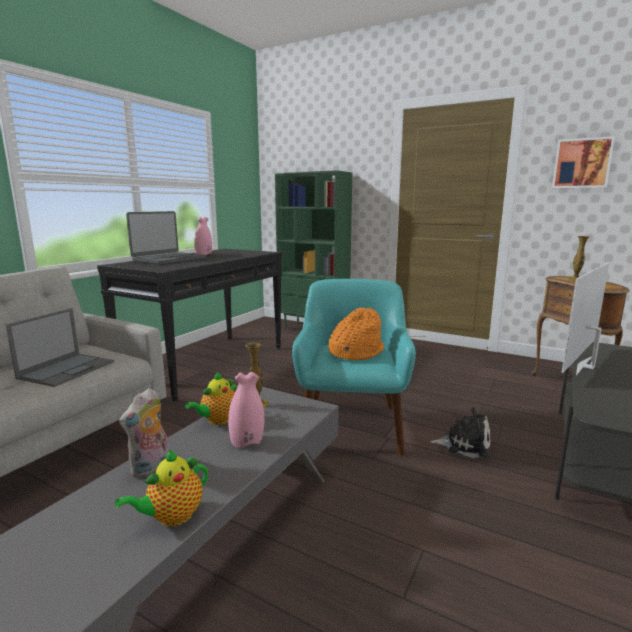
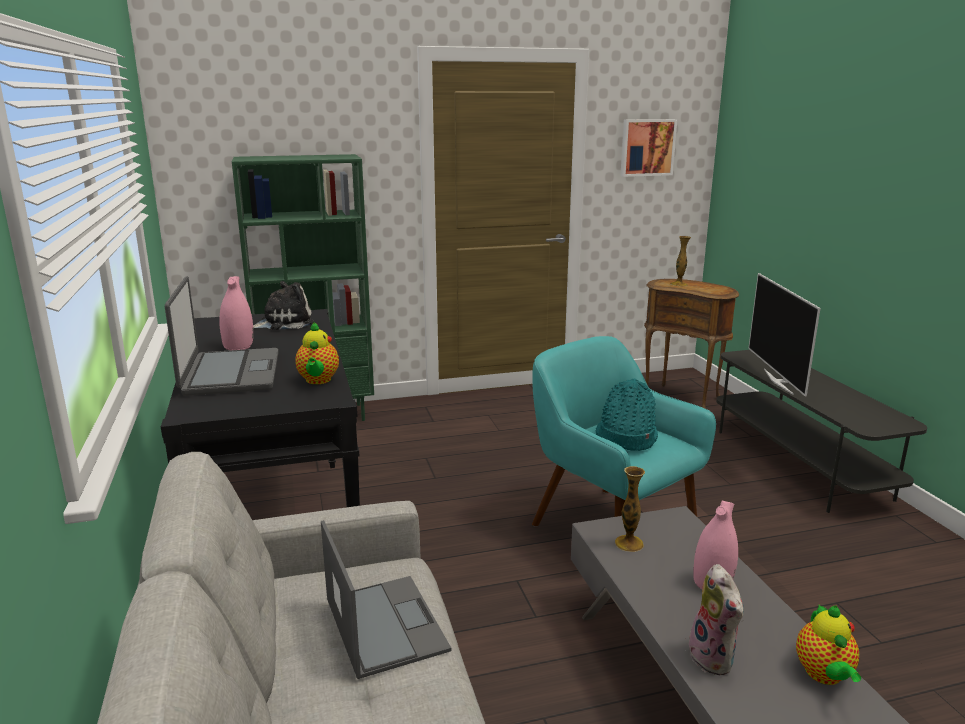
camera: 45 degrees left, 5 degrees up
(218, 420) = (642, 580): teapot -> teapot (318, 381)
(355, 352) = (625, 437): orange hat -> turquoise hat
(464, 444) = (715, 498): plush toy -> plush toy (283, 323)

